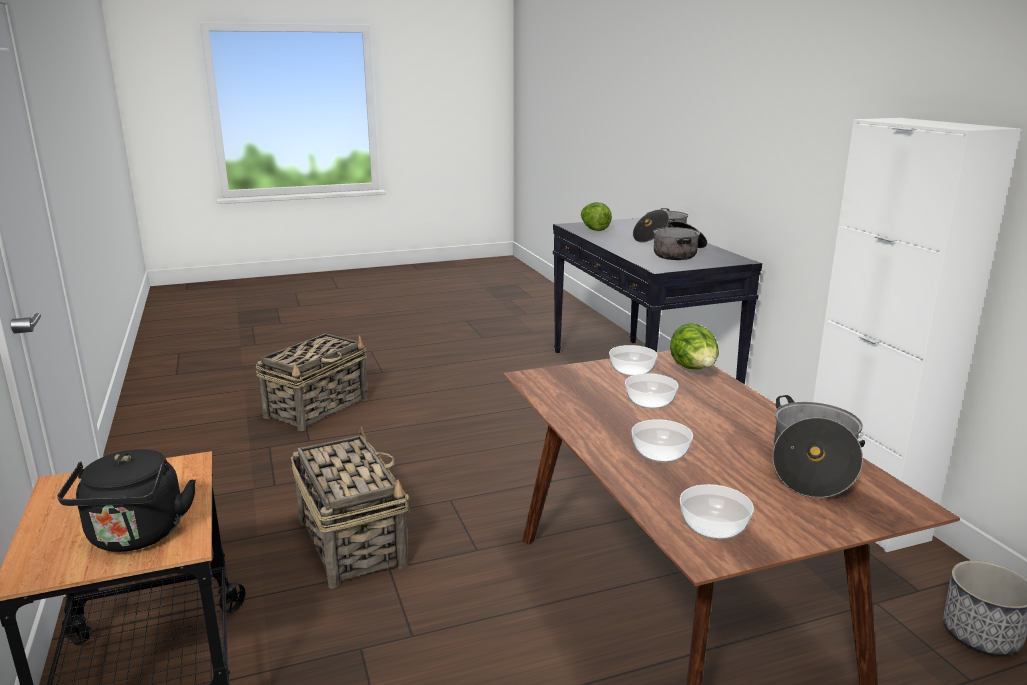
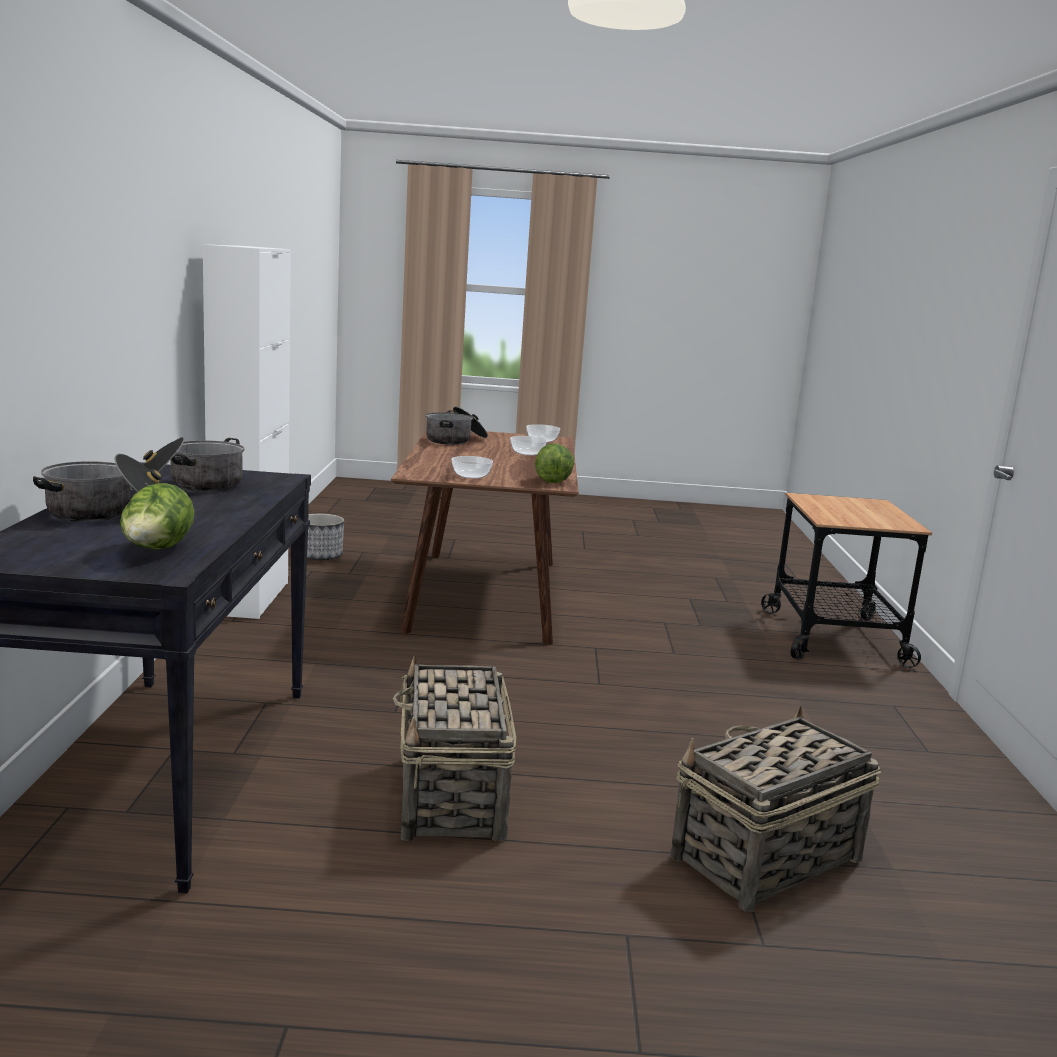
camera: 160 degrees left, 5 degrees down
(135, 537) = (832, 502): black kettle -> none
(351, 541) = (705, 675): basket -> basket (451, 798)
(649, 402) = (493, 464): bowl -> none
(694, 370) = (421, 469): lettuce -> lettuce (553, 481)

